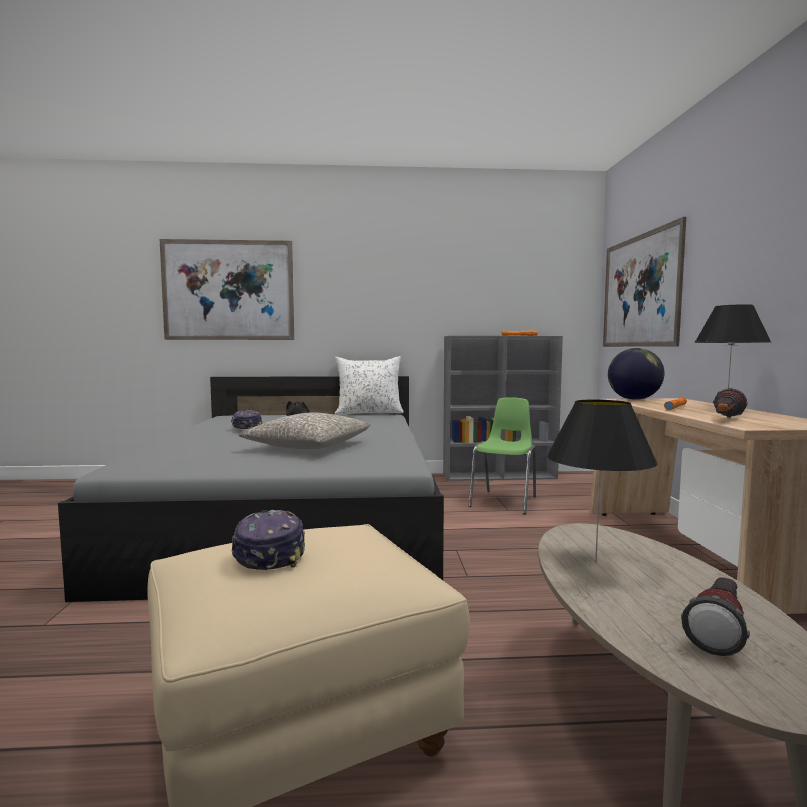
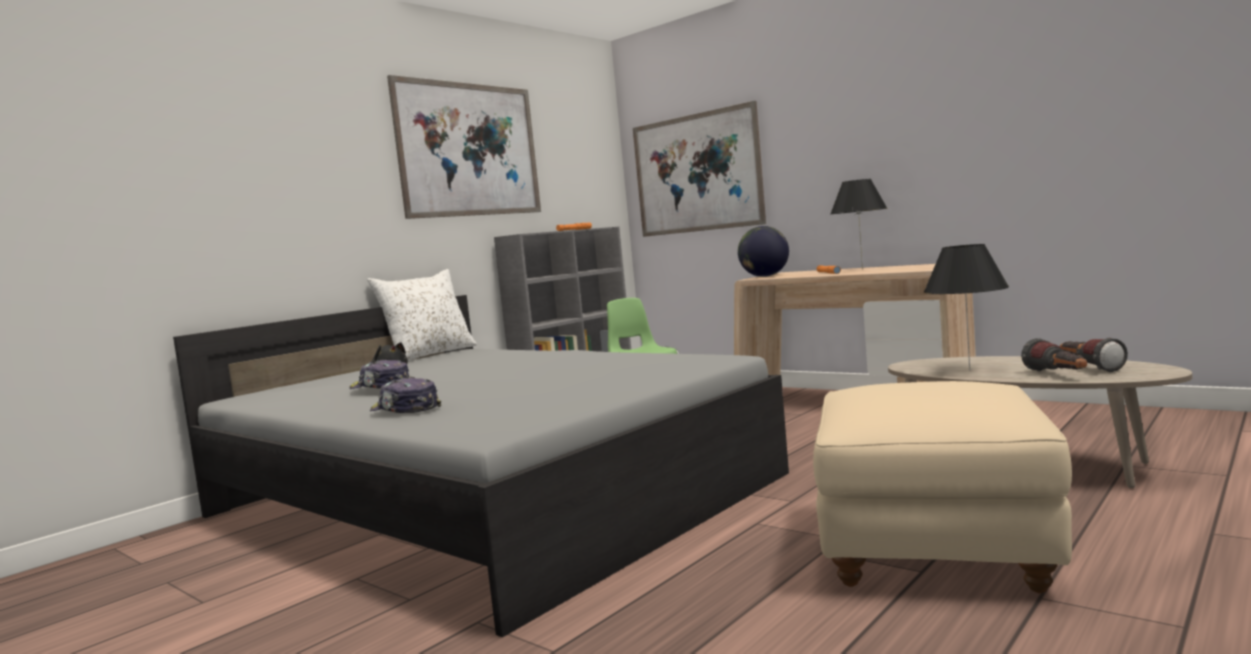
camera: 45 degrees left, 0 degrees up
(228, 290) = (182, 180): picture -> picture (469, 150)
(269, 553) = (914, 394): cap -> cap (405, 410)
(308, 446) = (567, 374): grey pillow -> none
(725, 420) = (904, 270): flashlight -> flashlight (1058, 375)

